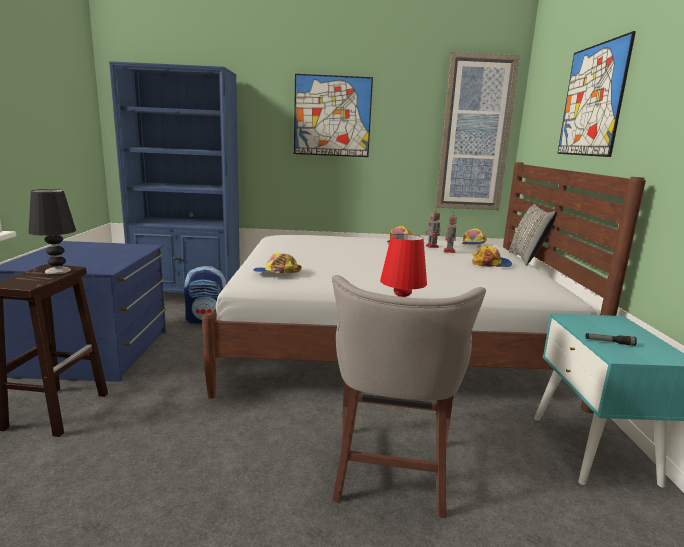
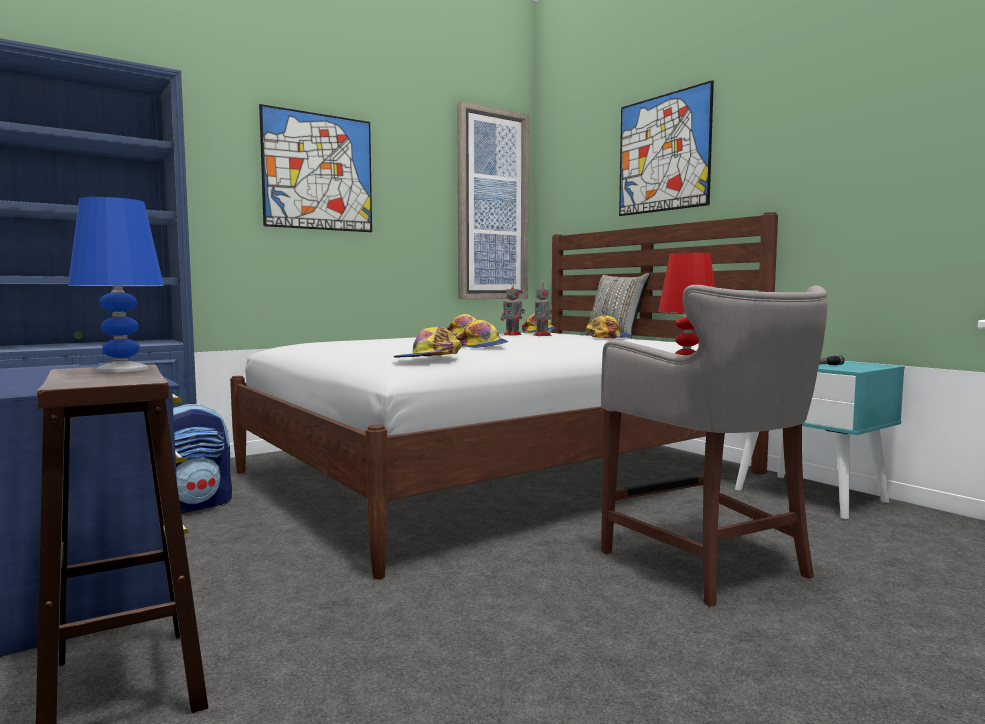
camera: 35 degrees left, 10 degrees down
(58, 271) = (122, 369): black table lamp -> blue table lamp
(352, 262) = (481, 346): none -> cap

